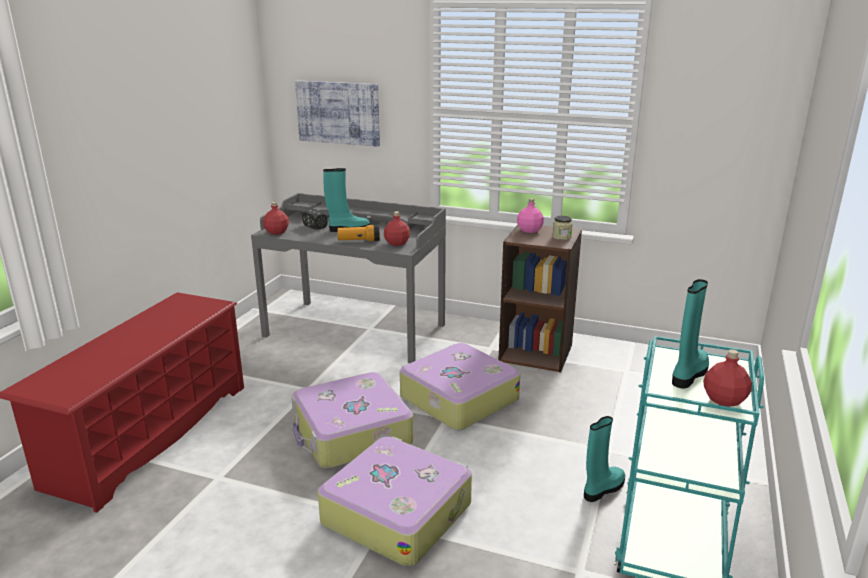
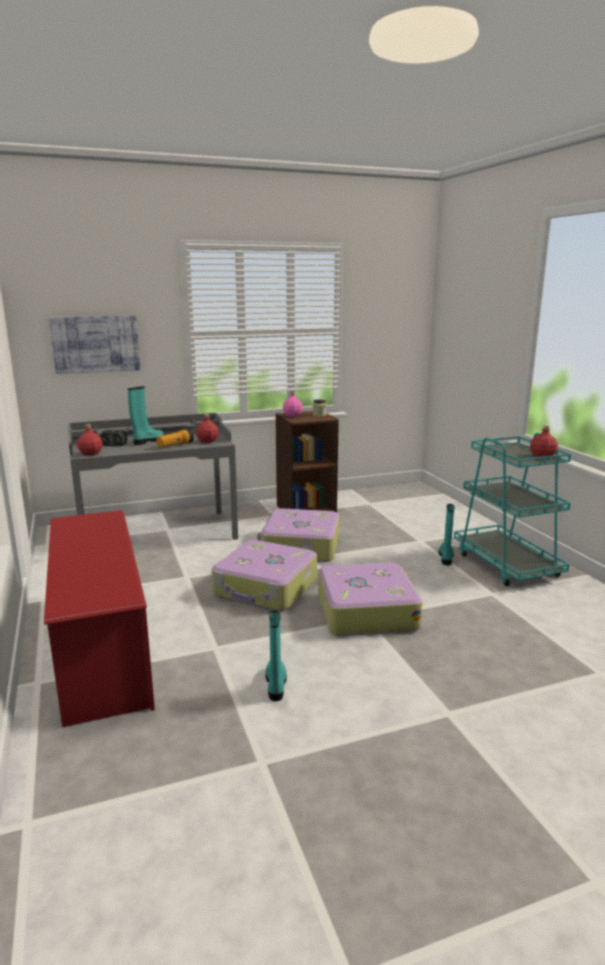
camera: 40 degrees left, 5 degrees down
(688, 374) = (510, 452): turquoise boot -> turquoise boot (276, 684)

